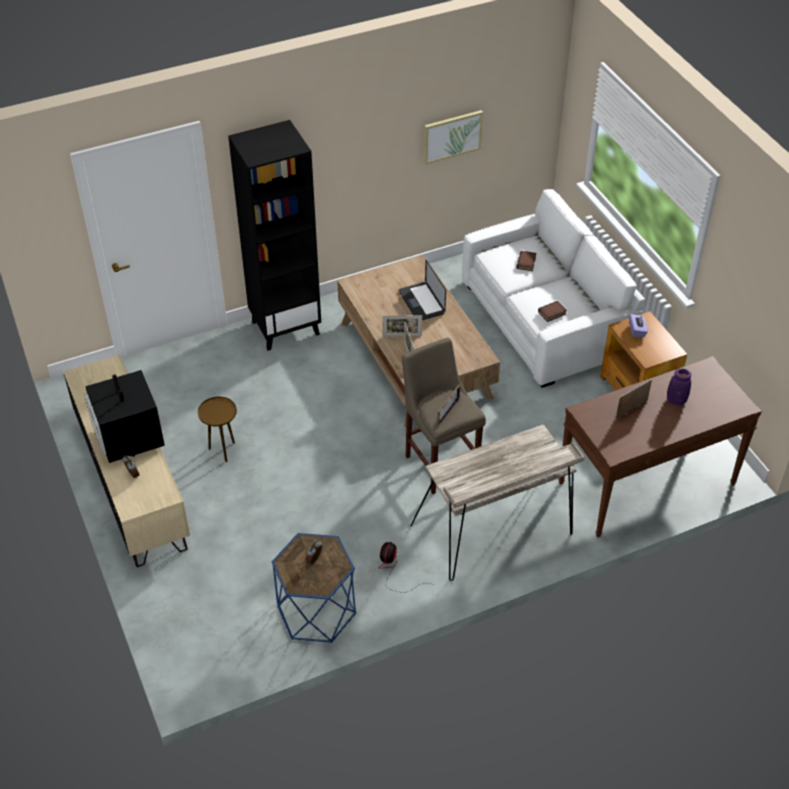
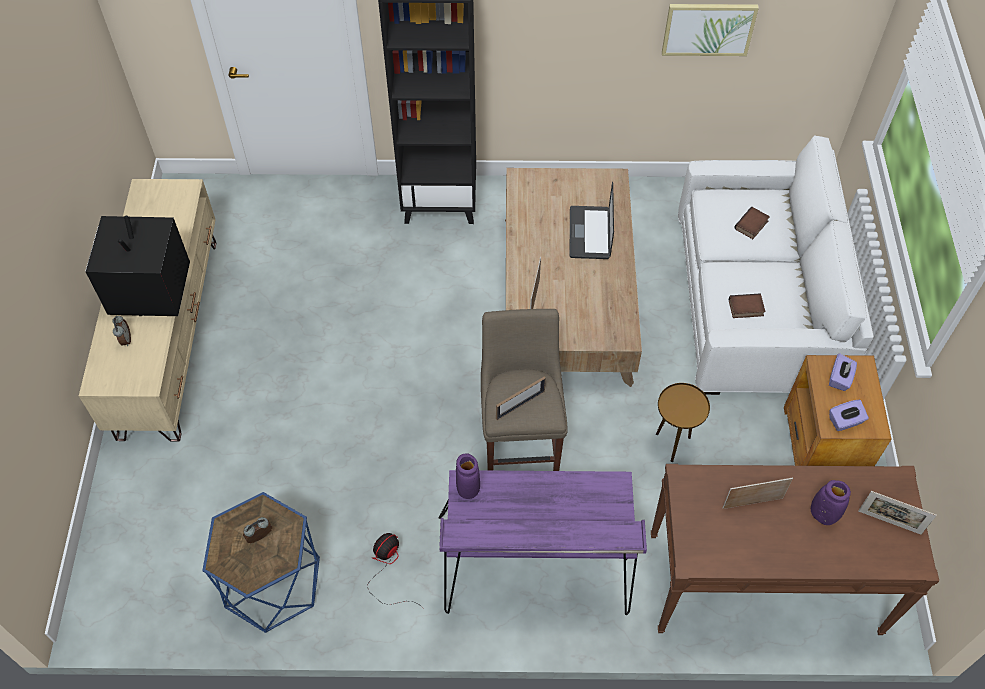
camera: 25 degrees right, 10 degrees up
(223, 451) = (286, 332): brown side table -> brown side table (672, 444)
(402, 336) = (540, 270): picture frame -> picture frame (889, 522)
(445, 471) = (468, 488): none -> purple vase
(495, 531) = (535, 568): beige desk -> purple desk
(654, 354) = (845, 421): none -> purple tissue box

